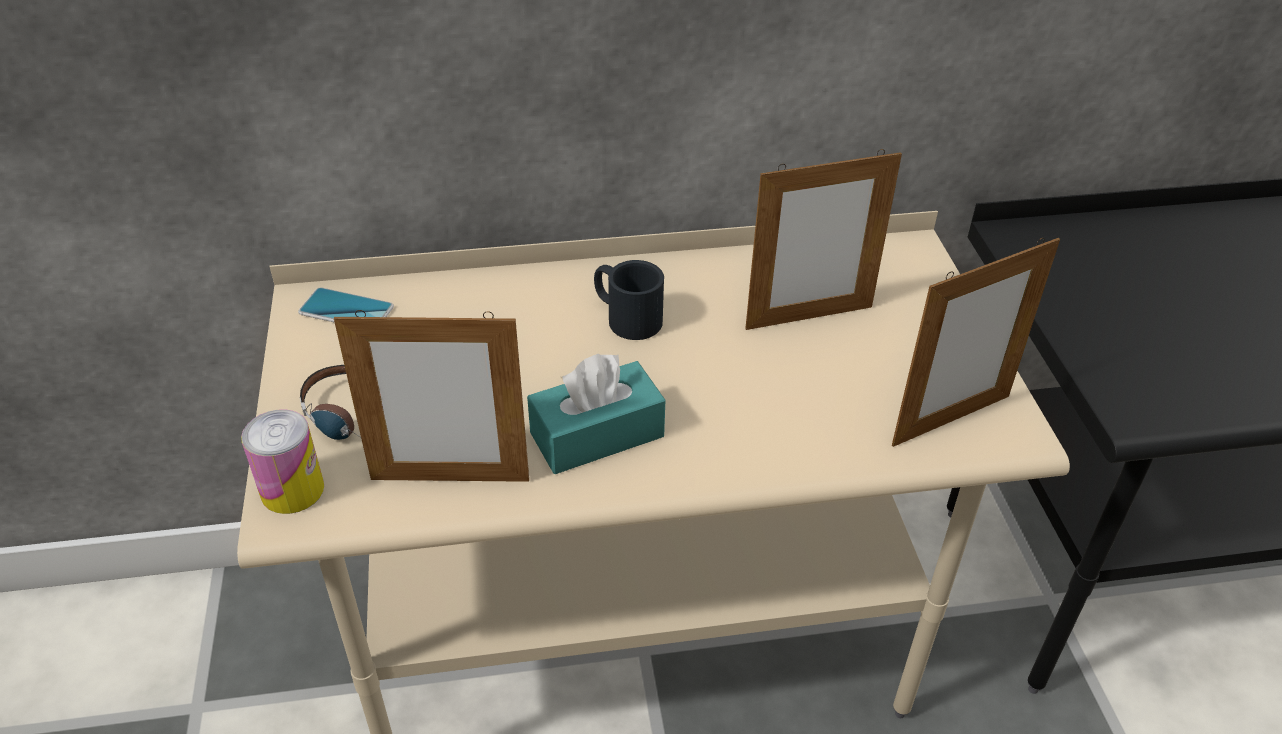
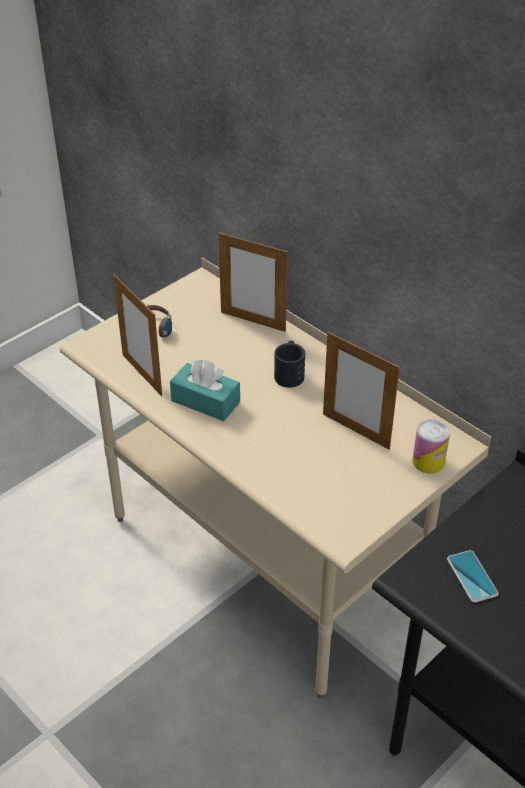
camera: 55 degrees right, 0 degrees up
(292, 489) = (99, 339): can -> can (428, 461)
(346, 310) = (206, 294): phone -> phone (472, 576)
(951, 420) = (331, 510): picture frame -> picture frame (253, 321)

